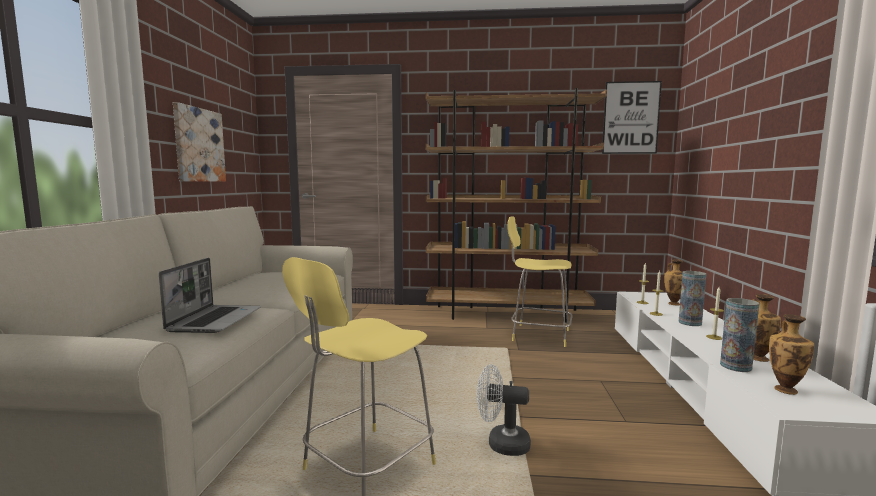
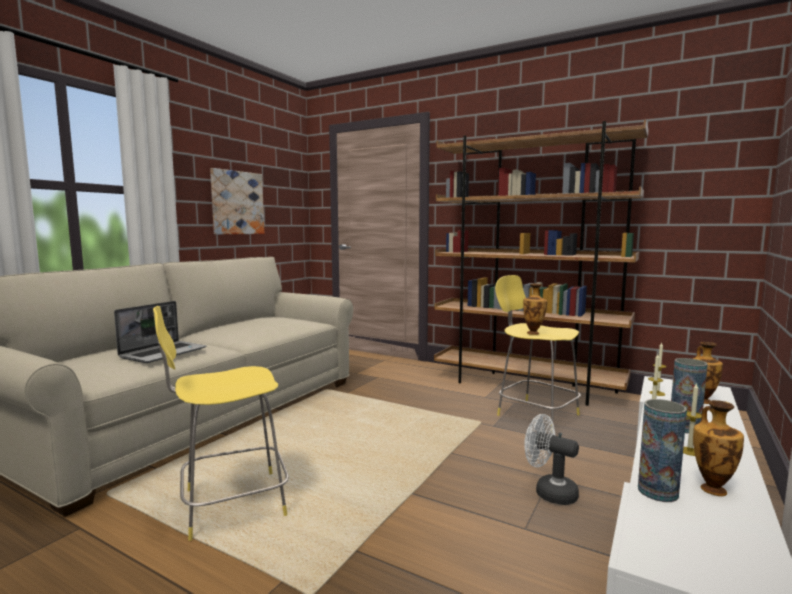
camera: 25 degrees right, 0 degrees up
(501, 444) = (364, 515): white fan -> white fan (549, 492)
(631, 118) = (702, 151): picture -> none
(785, 389) = (683, 535): vase -> vase (533, 333)

